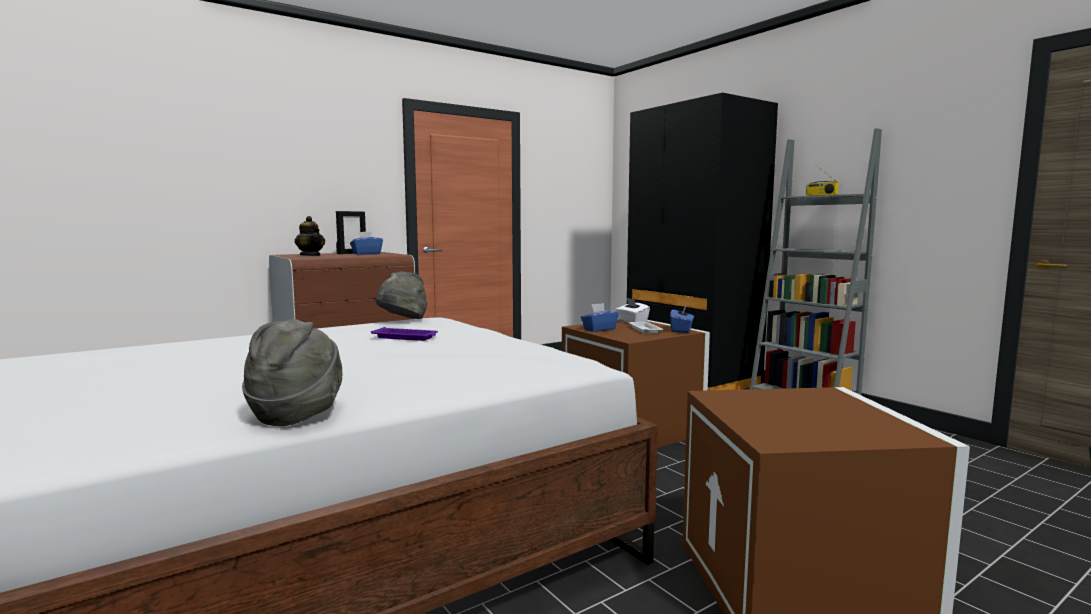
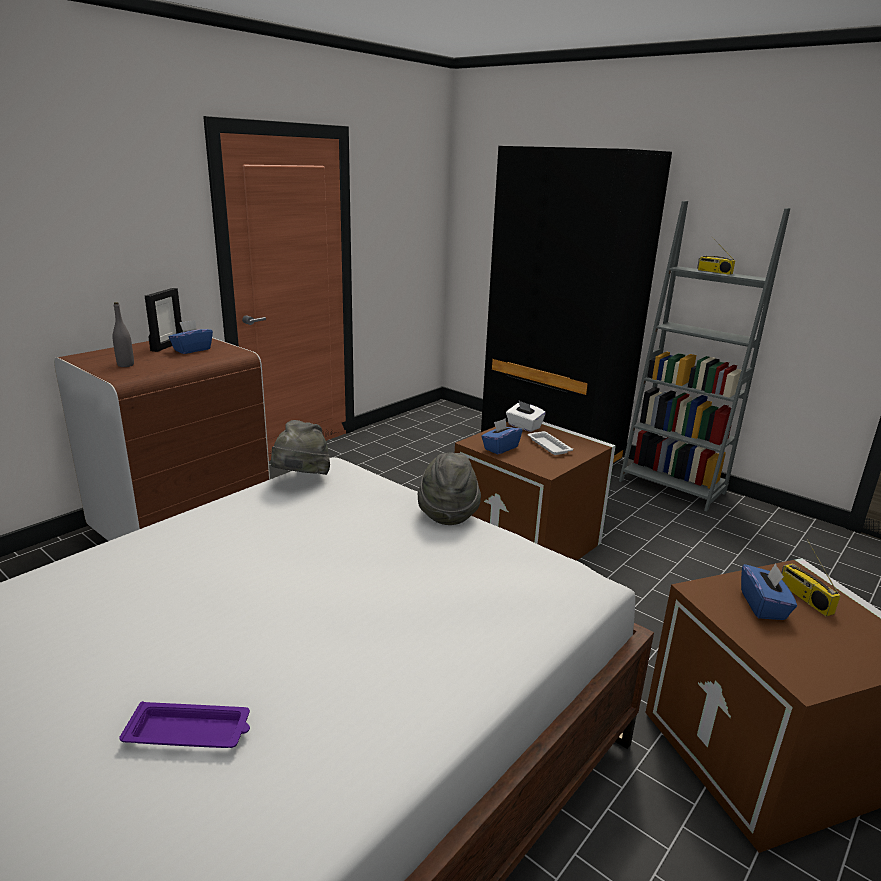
camera: 15 degrees left, 15 degrees up
(297, 414) = (373, 764): grey hat -> grey hat (448, 512)
(311, 256) = (125, 365): teapot -> grey bottle
(406, 337) = (341, 529): purple tray -> purple tray (190, 732)
(681, 330) = (586, 444): blue tissue box -> blue tissue box (763, 606)
(822, 404) = (804, 597): none -> radio

